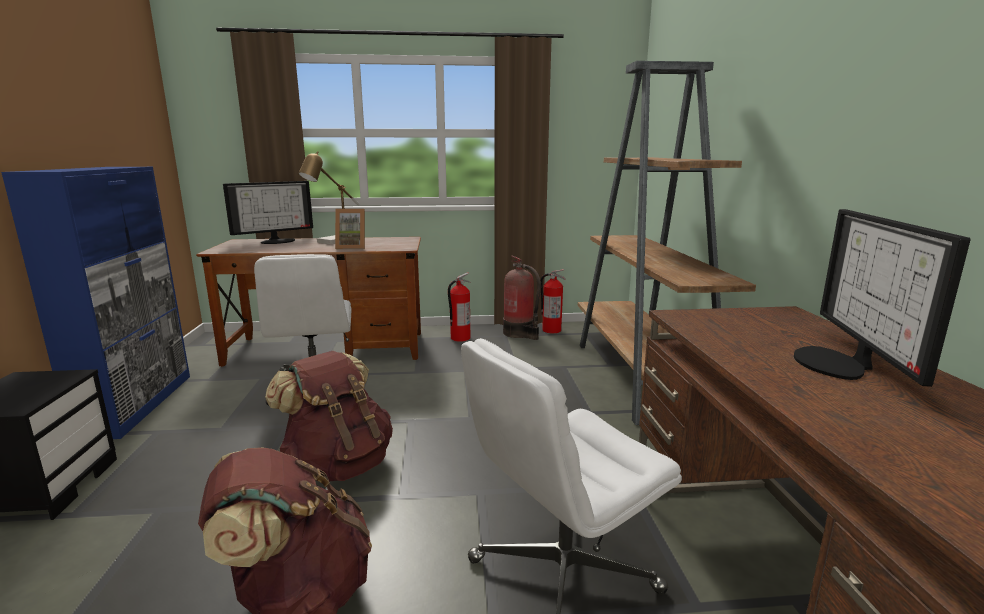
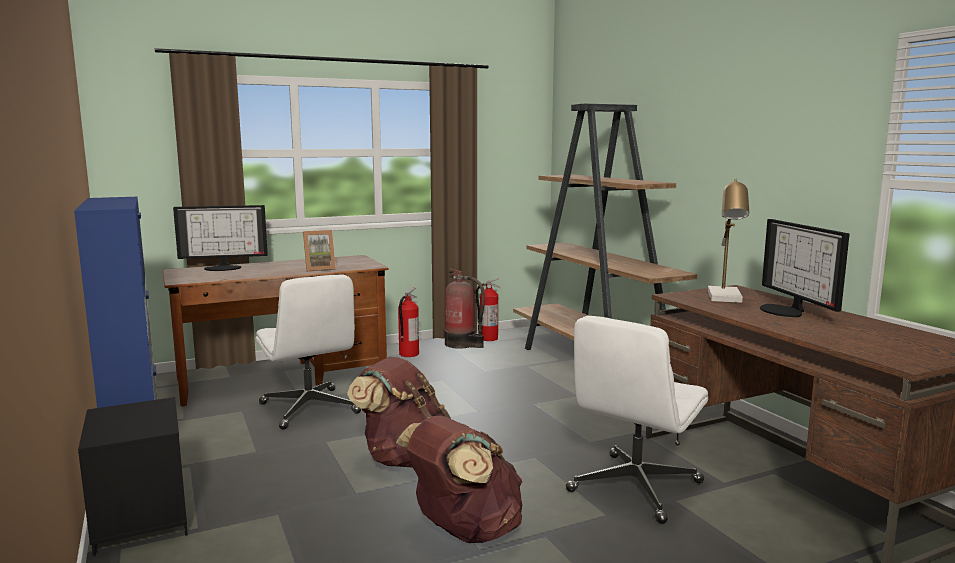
camera: 20 degrees left, 5 degrees down
(277, 241) = (223, 267): monitor -> monitor turned 45 degrees clockwise
(333, 242) = (287, 265): table lamp -> table lamp (726, 298)

